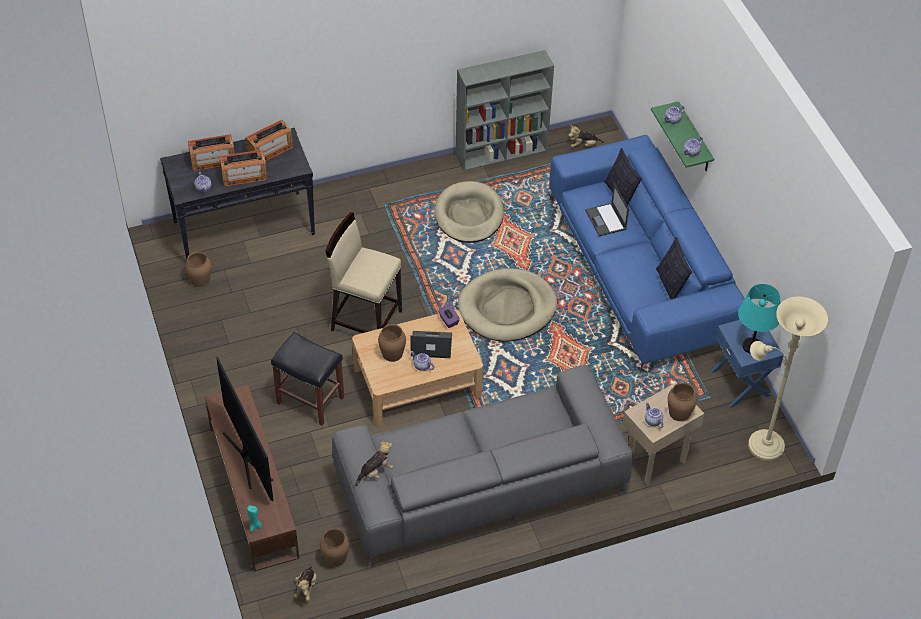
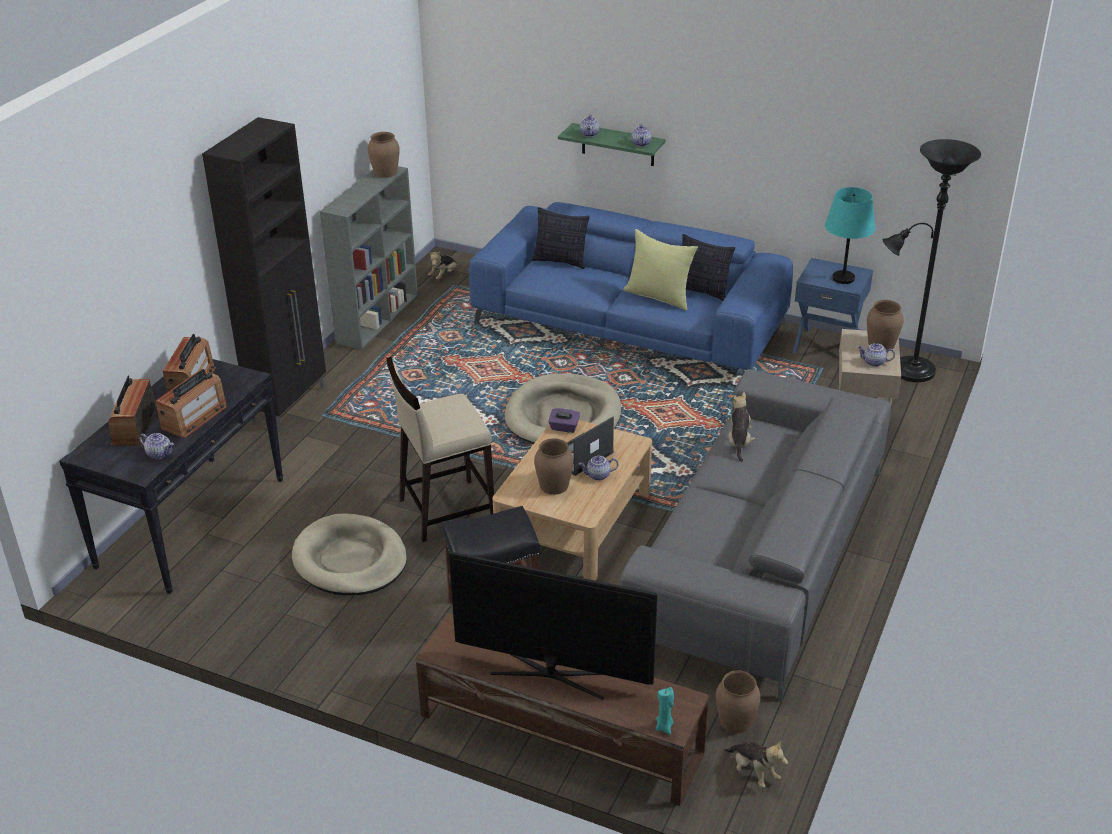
camera: 45 degrees left, 15 degrees down
(200, 280) = (205, 597): brown vase -> brown vase (385, 172)
(213, 160) = (134, 426): radio -> radio turned 150 degrees clockwise
(375, 472) = (718, 572): plush toy -> plush toy (739, 442)
(378, 183) = (289, 404): none -> black cabinet
(469, 215) = (418, 375): beige dog bed -> beige dog bed (350, 560)
(606, 220) = (579, 281): laptop -> none
(637, 269) = (659, 296): none -> yellow pillow
(762, 443) = (907, 370): beige floor lamp -> black floor lamp

